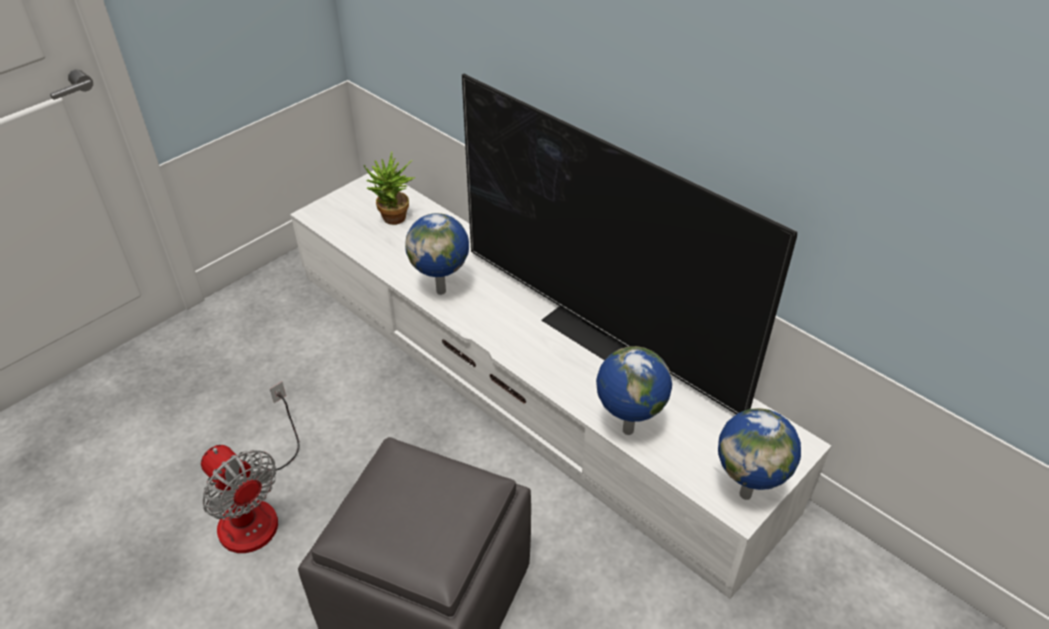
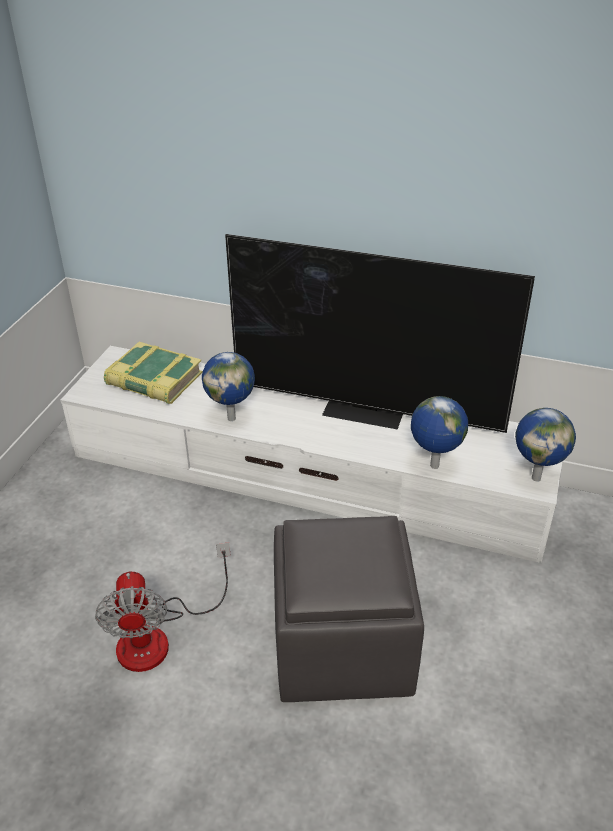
camera: 25 degrees left, 5 degrees down
(256, 507) = (158, 636): fan -> fan turned 60 degrees clockwise
(393, 221) = (154, 380): potted plant -> book

